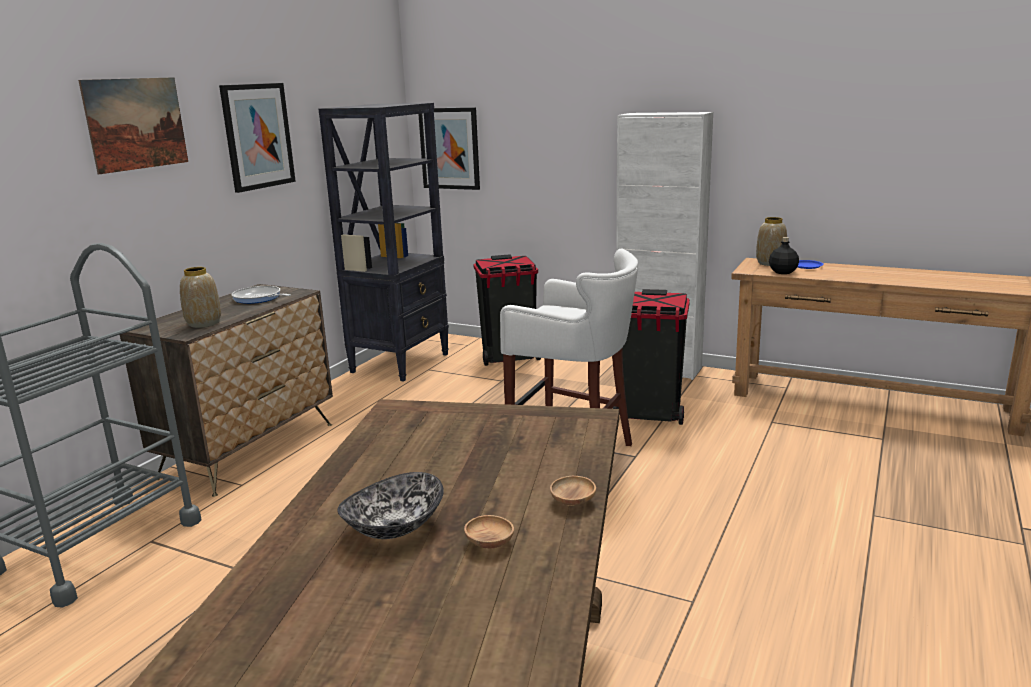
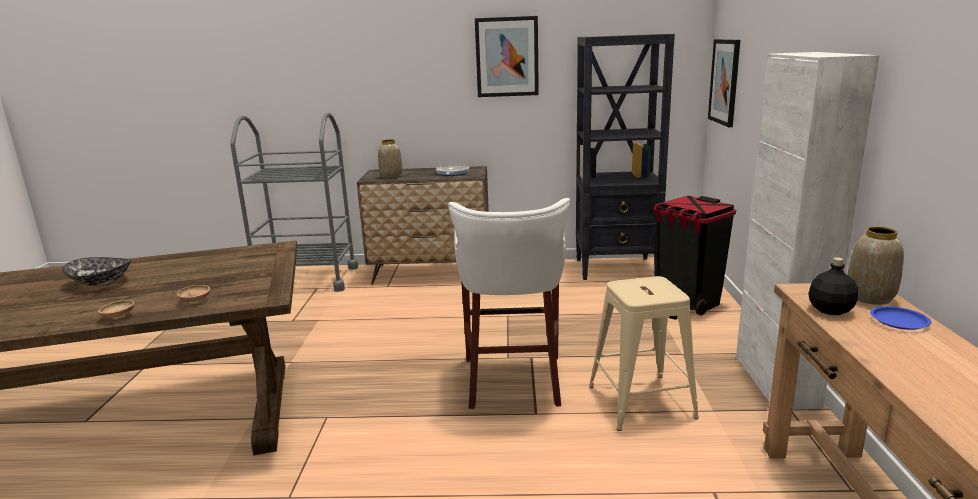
camera: 65 degrees right, 0 degrees up
(136, 124) = (402, 44): picture -> none
(489, 543) = (71, 306): brown bowl -> brown bowl (195, 301)
(649, 414) = (640, 401): black trash can -> beige stool

